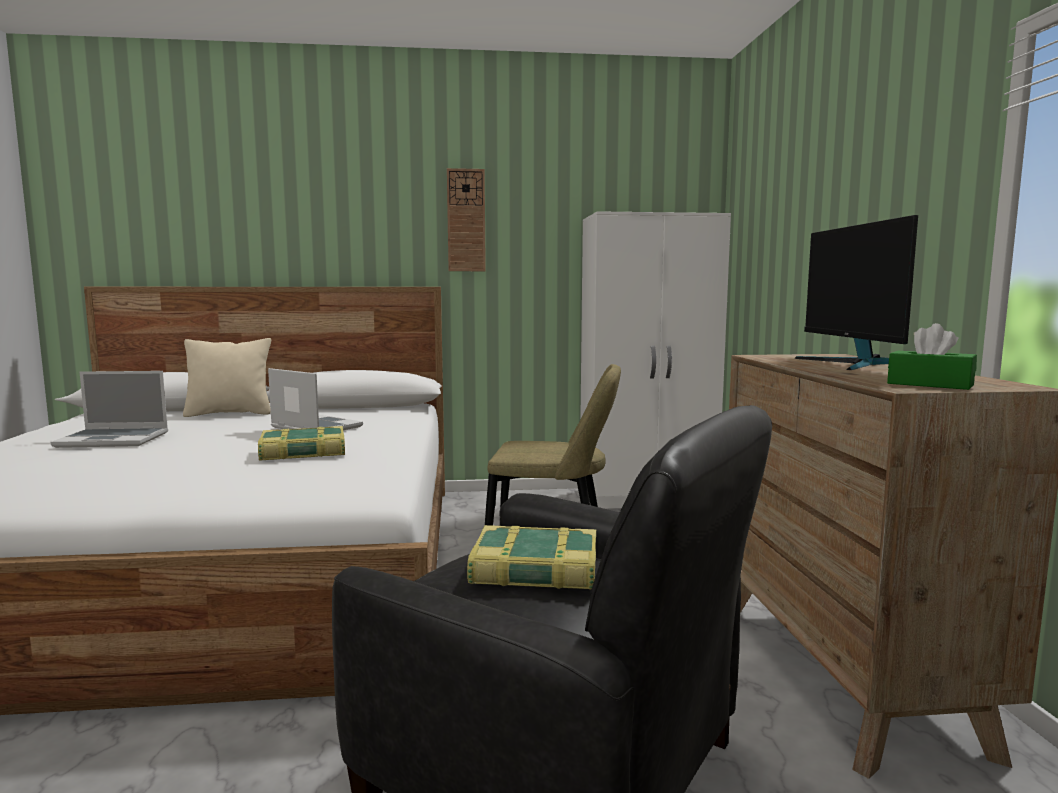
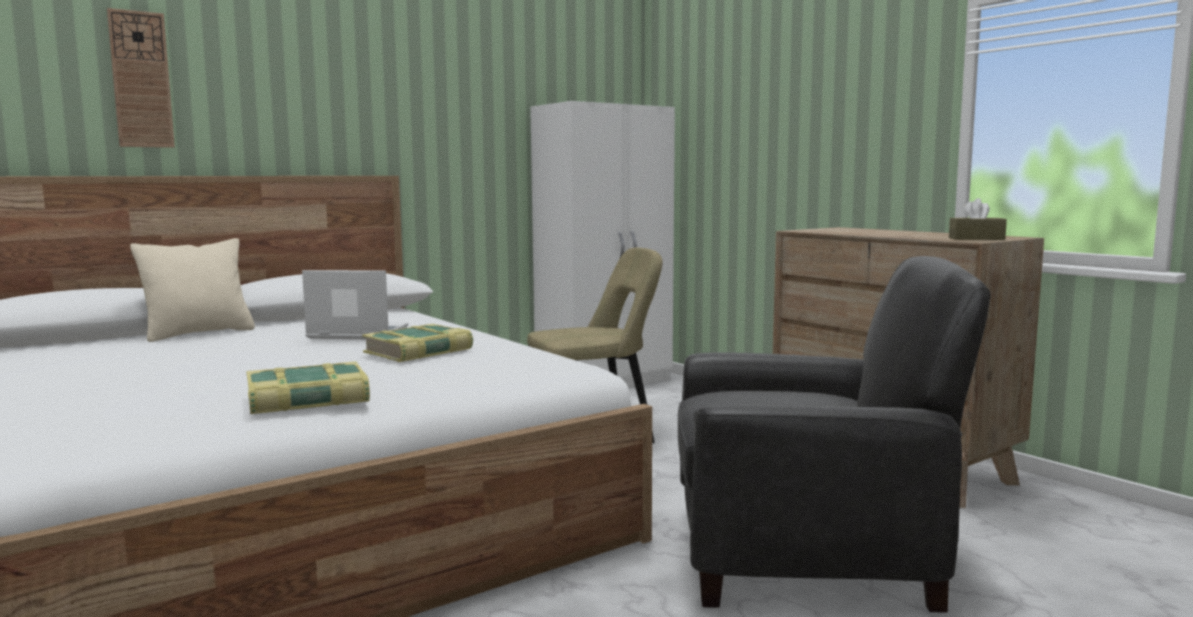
camera: 30 degrees left, 0 degrees up
(115, 440) = (160, 366): laptop -> none
(466, 220) = (417, 103): wall clock -> wall clock (141, 80)
(535, 570) = (778, 399): book -> book (308, 399)
(852, 363) = (879, 231): monitor -> none
(930, 384) = (976, 238): green tissue box -> brown tissue box

